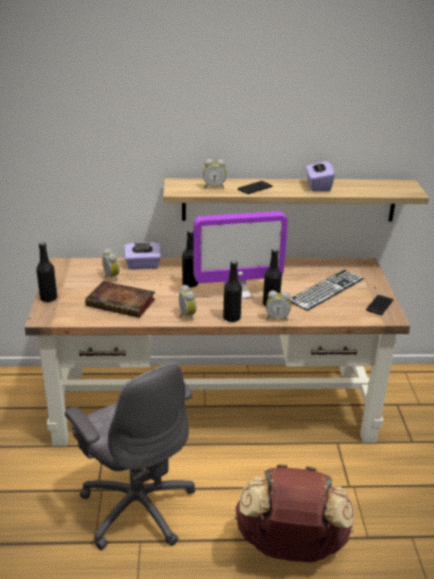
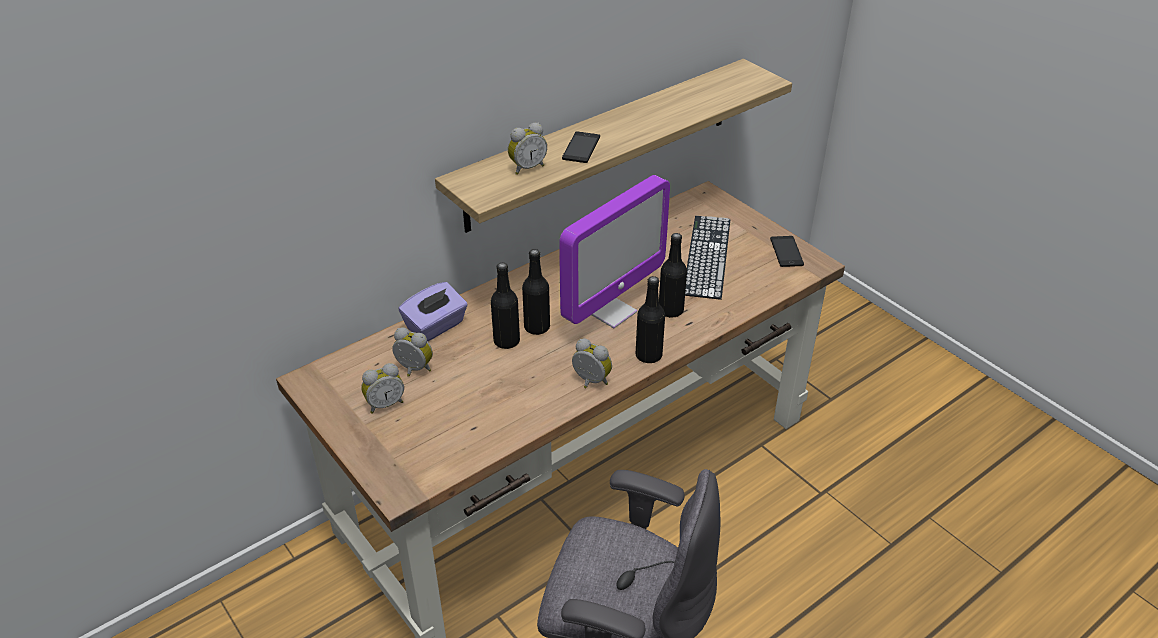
camera: 35 degrees left, 10 degrees up
(48, 298) = (365, 452): black bottle -> black bottle (506, 341)
(122, 303) = (483, 404): book -> none
(277, 318) = (700, 327): alarm clock -> alarm clock (385, 404)
(290, 547) = (833, 608): brown backpack -> none
(318, 186) = (652, 113): purple tissue box -> none

